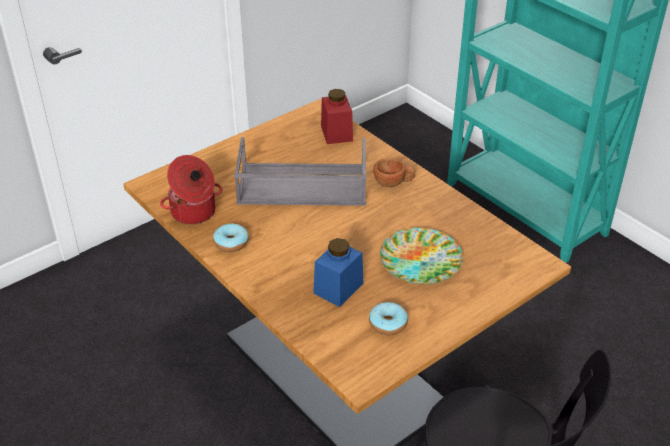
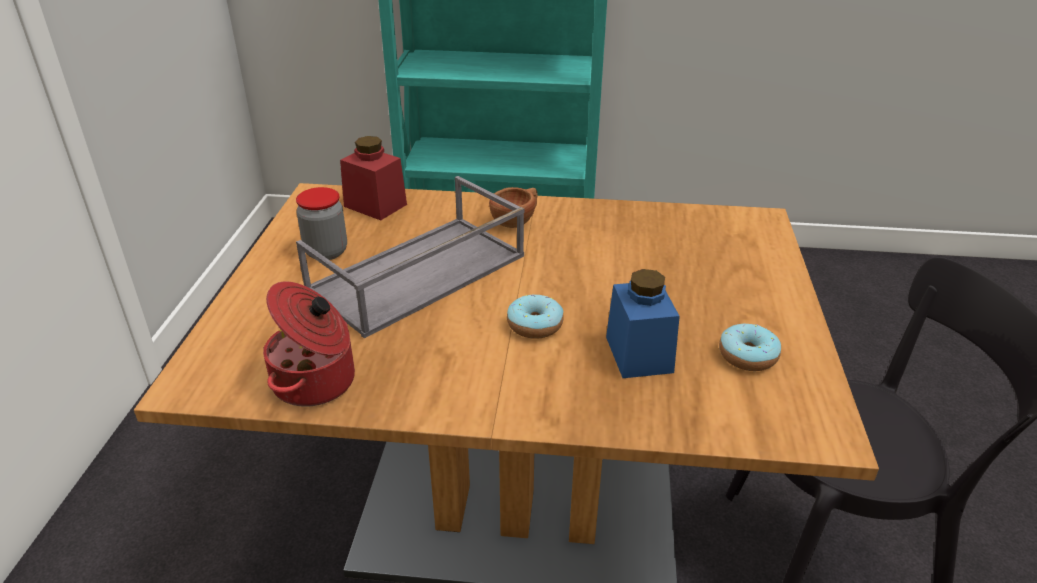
camera: 45 degrees left, 5 degrees down
(231, 243) = (429, 387): donut -> donut (535, 325)
(278, 149) = (326, 252): none -> jar
(421, 261) = (668, 276): plate -> none

